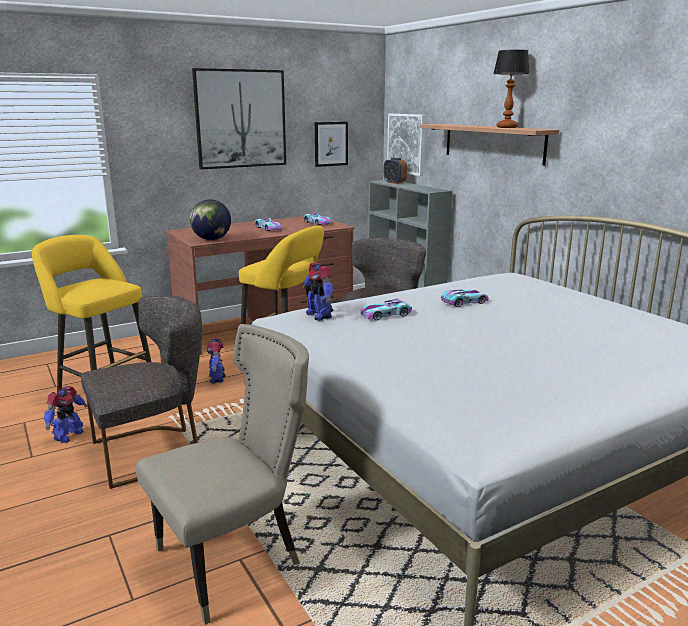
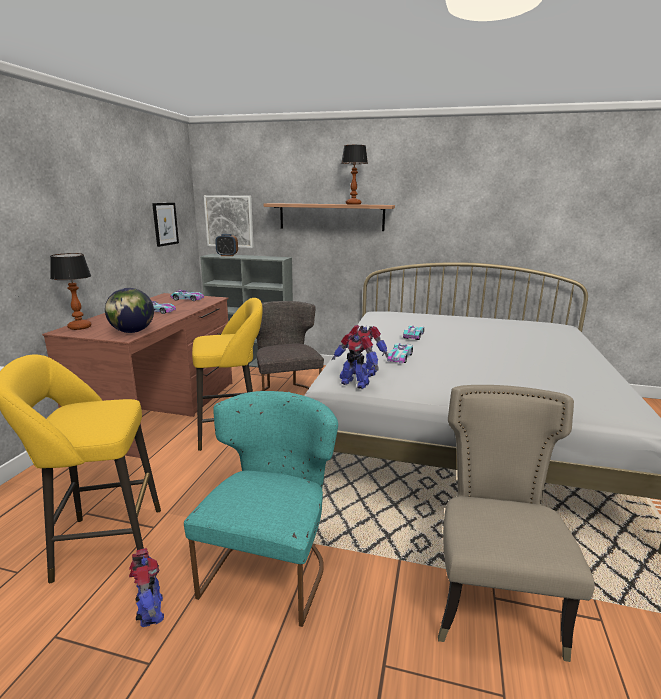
camera: 45 degrees left, 0 degrees up
(153, 451) = (271, 566): grey chair -> turquoise chair
(192, 230) = (79, 327): none -> table lamp
(217, 378) = (203, 472): toy robot -> toy robot (354, 383)
(241, 119) = (96, 199): picture -> none

